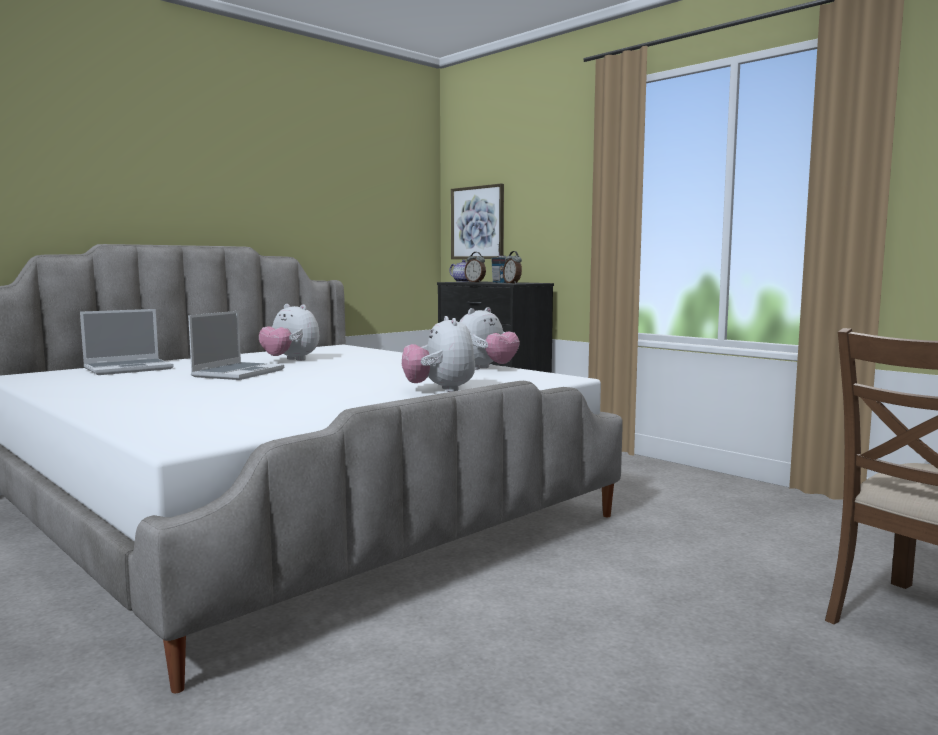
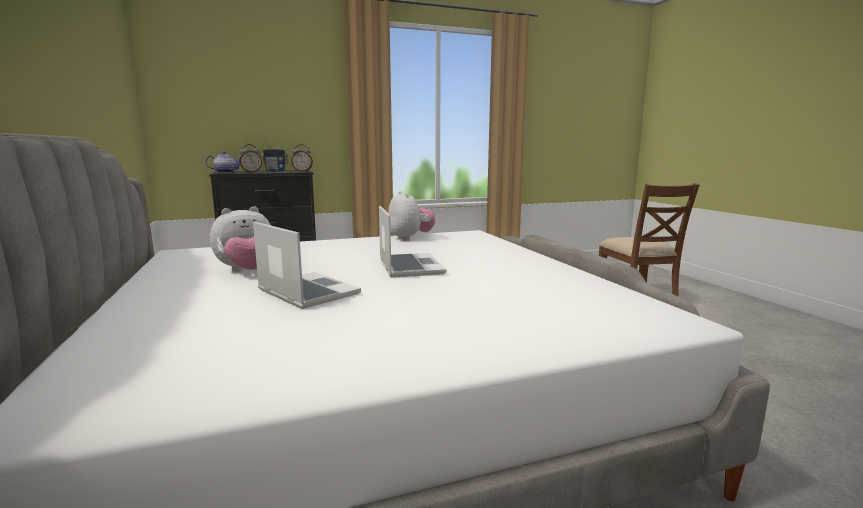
camera: 65 degrees left, 5 degrees up
(129, 369) = (142, 338): laptop -> laptop (409, 267)
(440, 390) = (492, 254): plush toy -> none
(477, 223) = (203, 115): picture -> none

